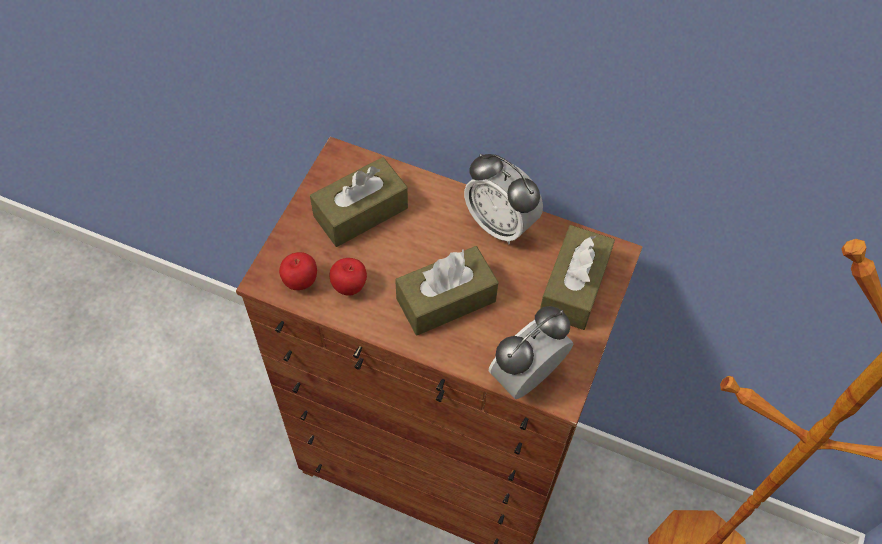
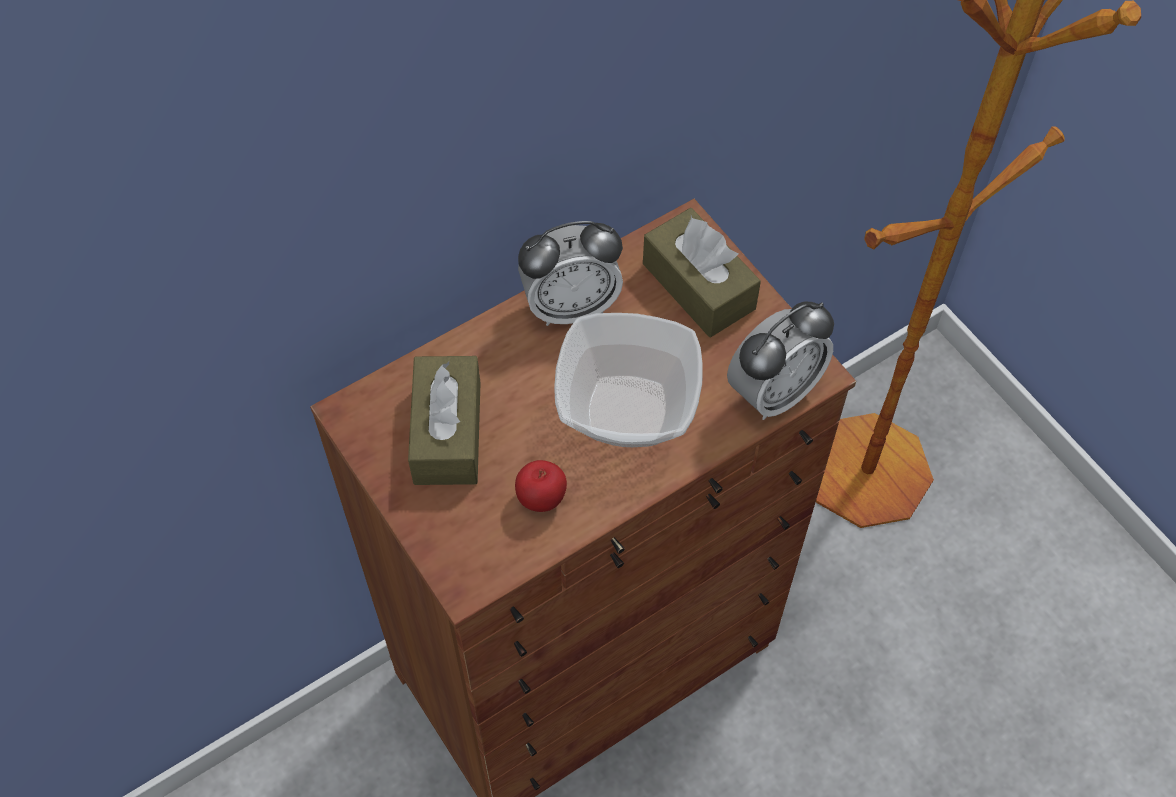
camera: 55 degrees left, 0 degrees up
(300, 281) = (496, 547): apple -> none
(446, 300) = (628, 413): brown tissue box -> bowl
(526, 376) = (774, 392): alarm clock -> alarm clock turned 120 degrees counterclockwise

